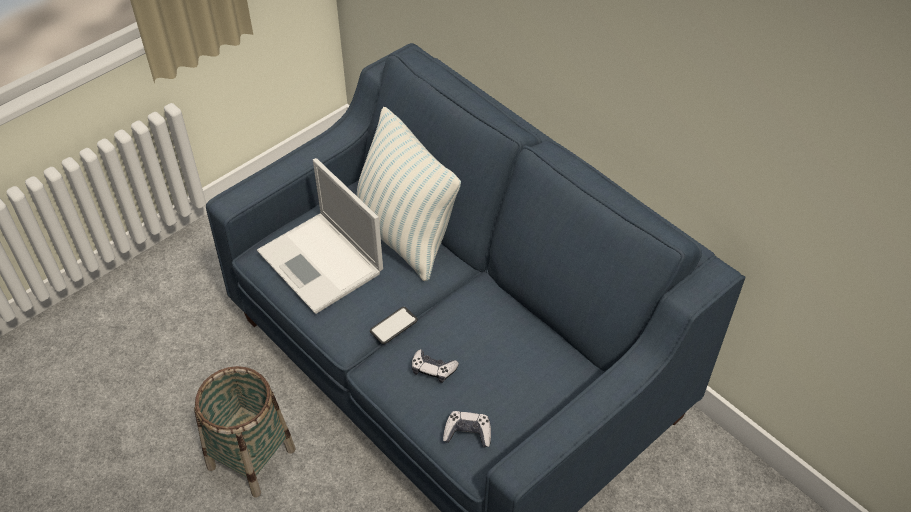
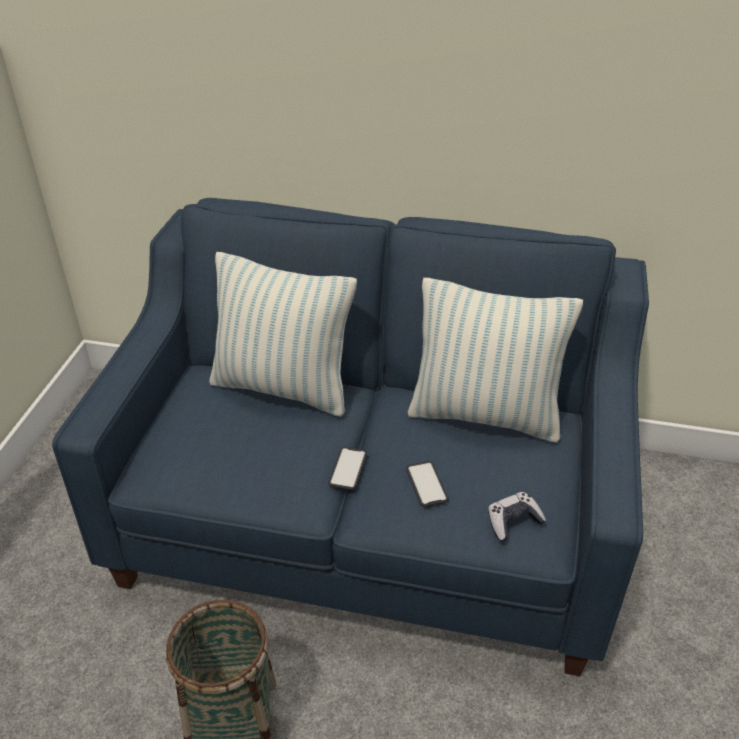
camera: 35 degrees left, 10 degrees down
(322, 263) = (223, 449): laptop -> none
(433, 369) = (426, 484): game controller -> phone
(531, 339) = (484, 415): none -> pillow

